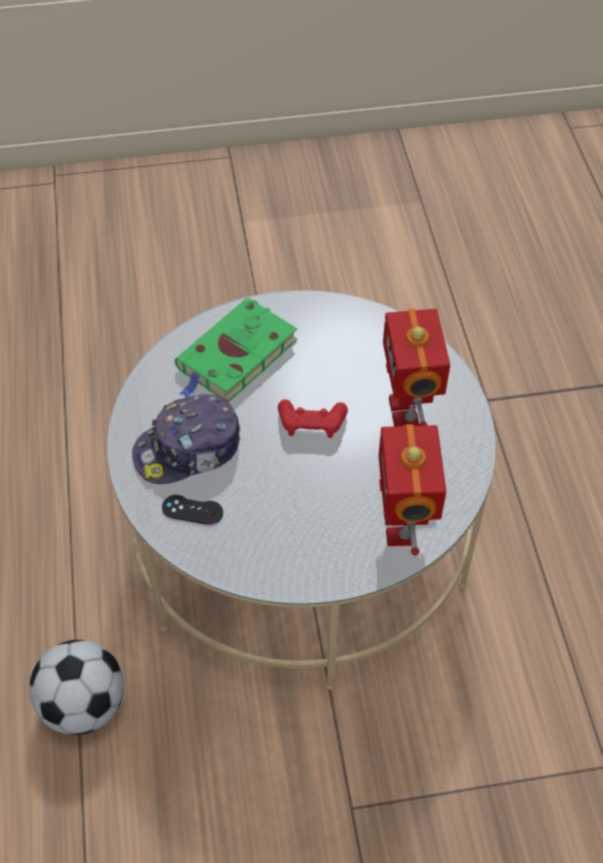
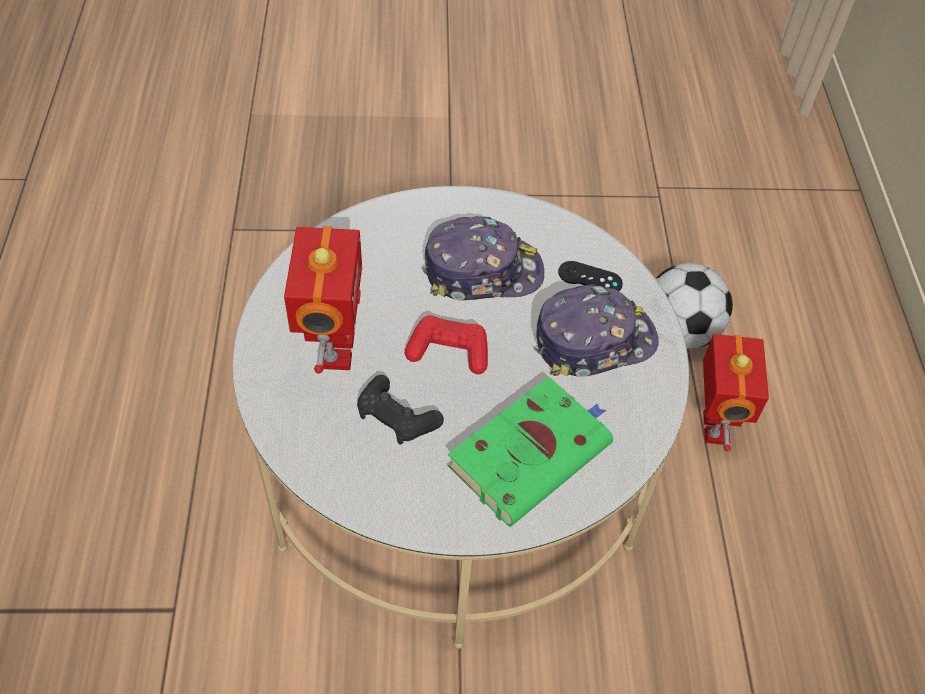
camera: 175 degrees left, 0 degrees up
(294, 502) = (482, 271): none -> cap
(342, 368) = (396, 417): none -> black game controller
(402, 527) = (377, 234): toy robot -> toy robot (713, 427)

